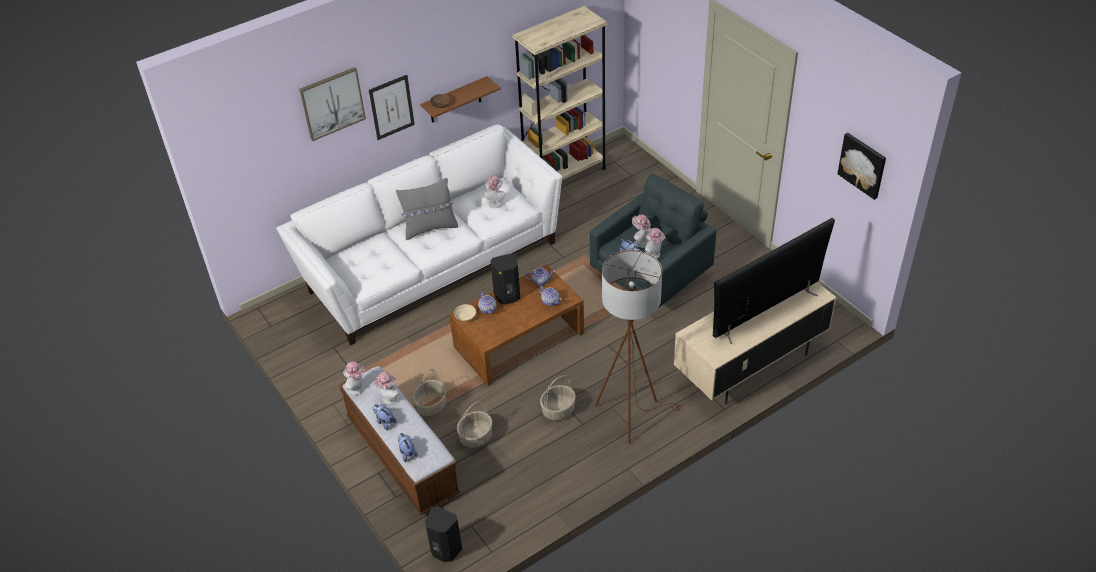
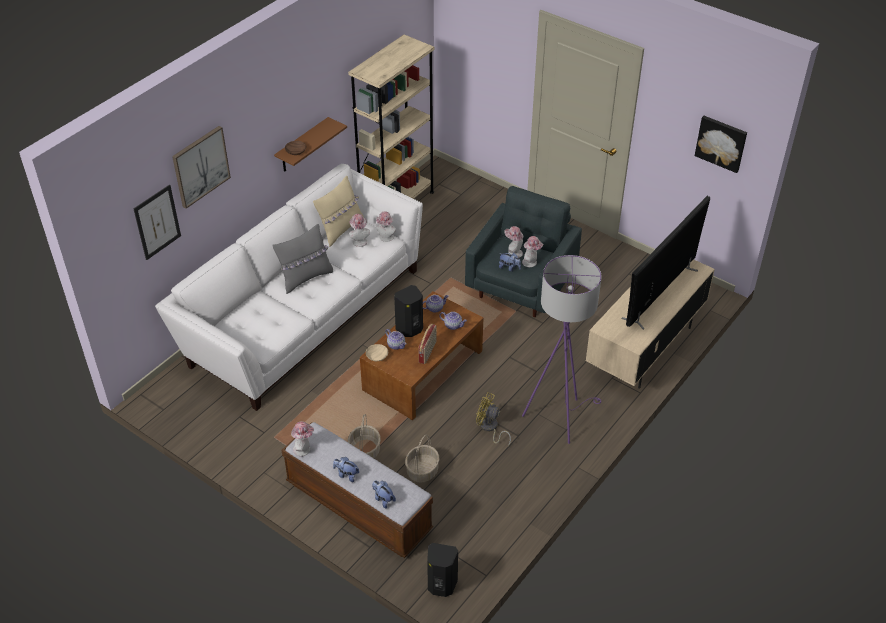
camera: 20 degrees left, 0 degrees up
(389, 399) = (340, 452): hat -> hat (385, 238)
(391, 107) = (250, 162): picture -> picture (157, 222)
(483, 188) = (340, 230): none -> beige pillow
(514, 322) = (428, 352): none -> radio
(558, 410) = (490, 428): basket -> yellow fan
(631, 414) = (558, 416): brown floor lamp -> purple floor lamp

